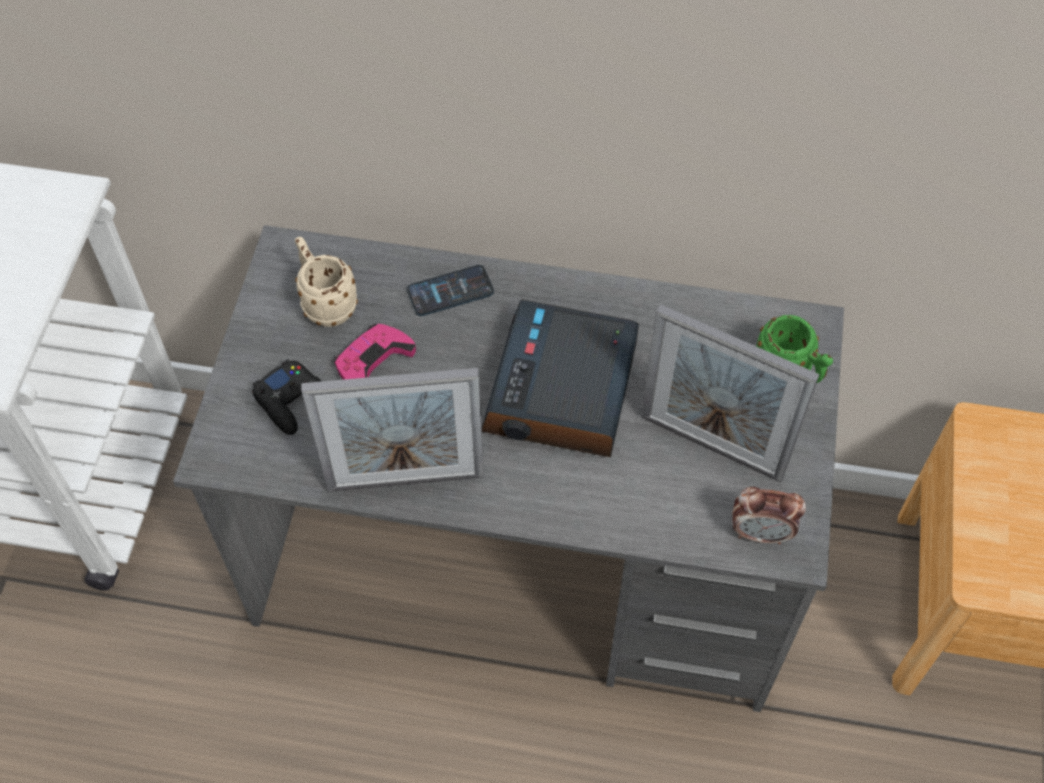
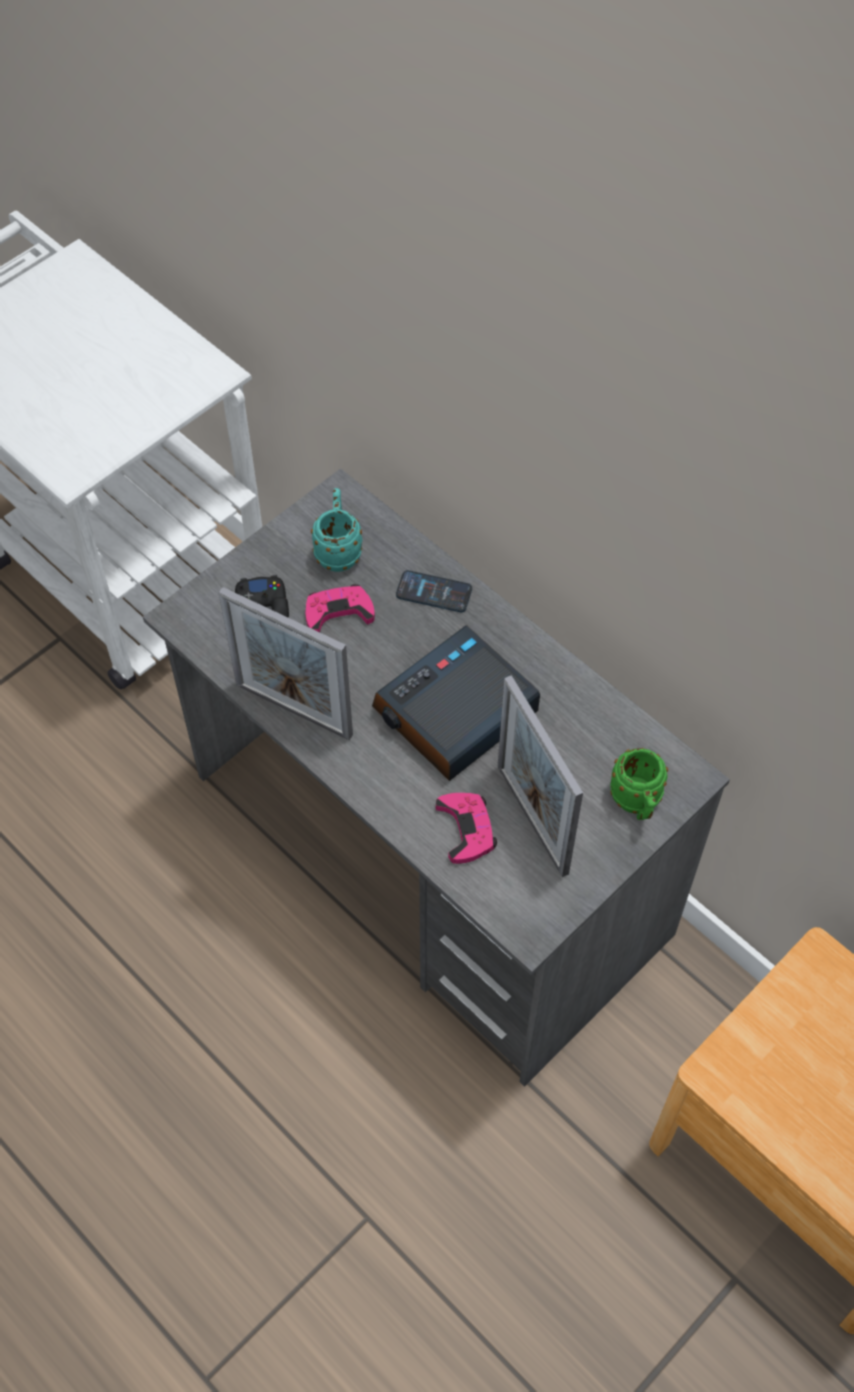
camera: 35 degrees right, 0 degrees up
(325, 303) = (338, 550): beige mug -> turquoise mug
(661, 493) = (466, 829): none -> pink game controller
(760, 533) = (515, 903): alarm clock -> none

